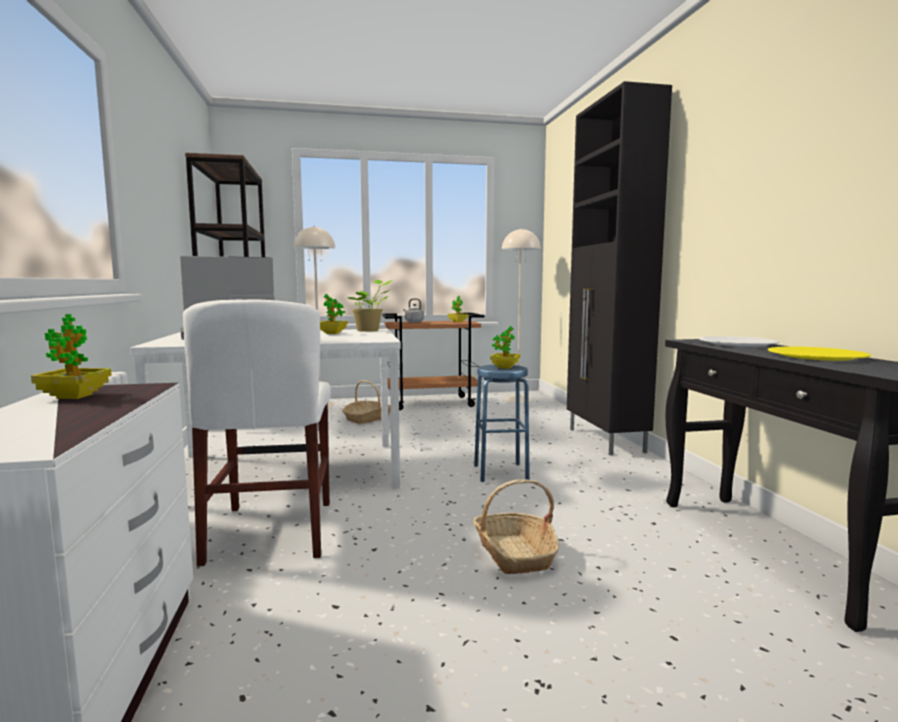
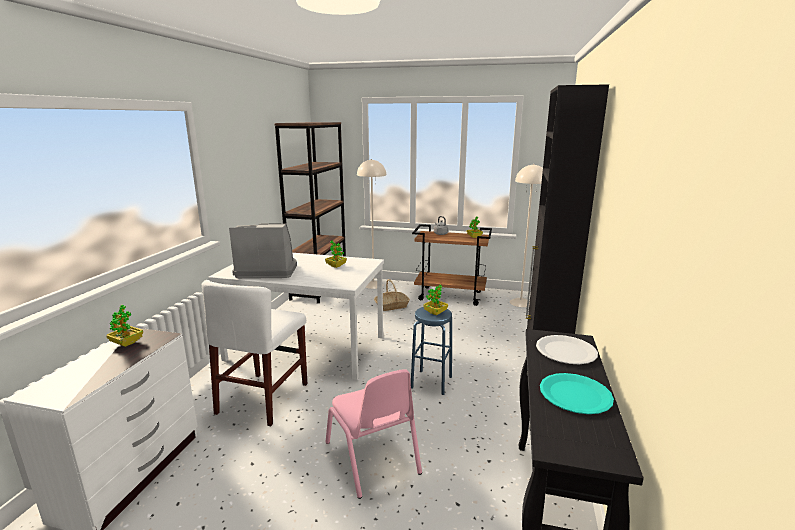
camera: 25 degrees right, 10 degrees up
(369, 330) = (365, 263): potted plant -> none
(514, 554) = (372, 458): basket -> pink chair
(816, 356) = (575, 395): yellow plate -> turquoise plate

